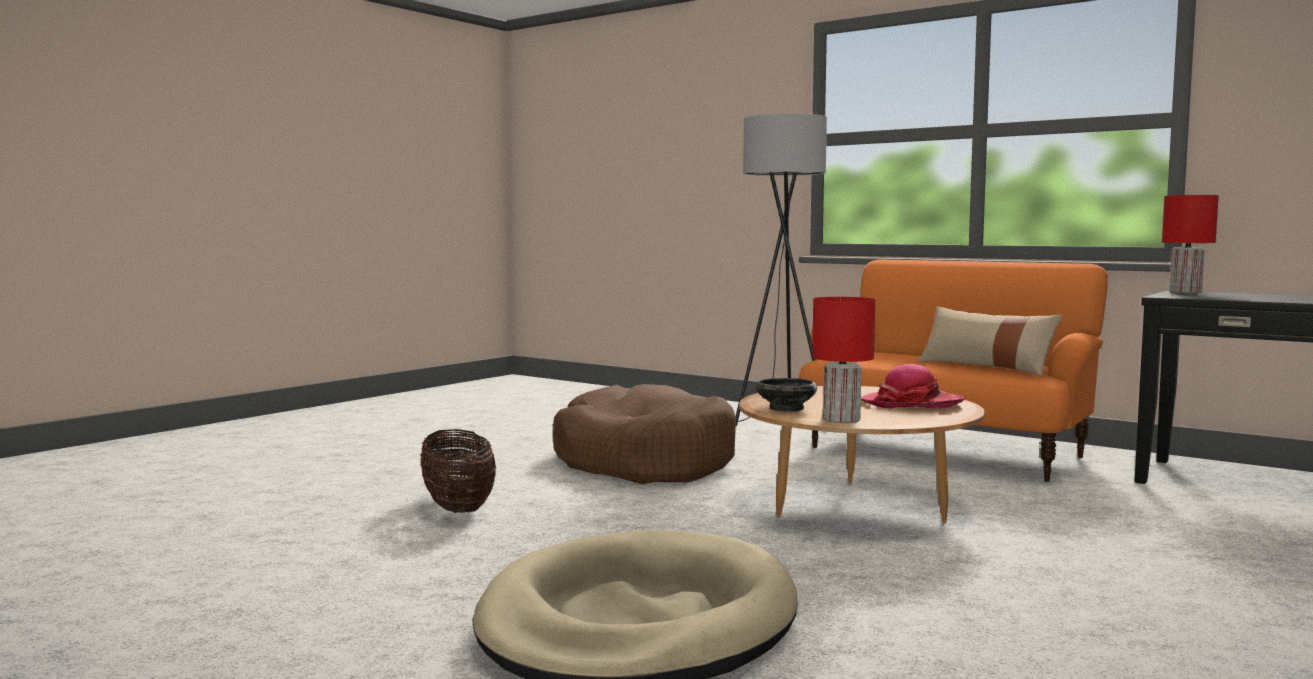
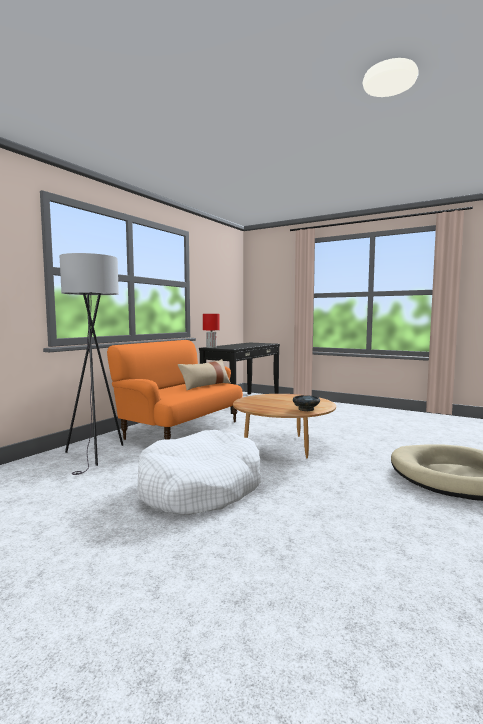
camera: 95 degrees left, 0 degrees up
(458, 508) = (342, 538): basket -> none
(644, 462) = (200, 488): brown dog bed -> white dog bed
(840, 419) = (325, 404): red table lamp -> none
(912, 404) = (282, 398): hat -> none

